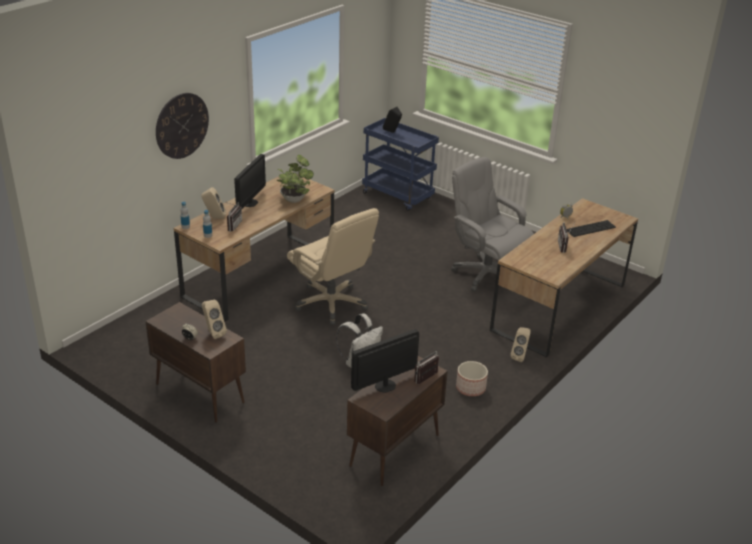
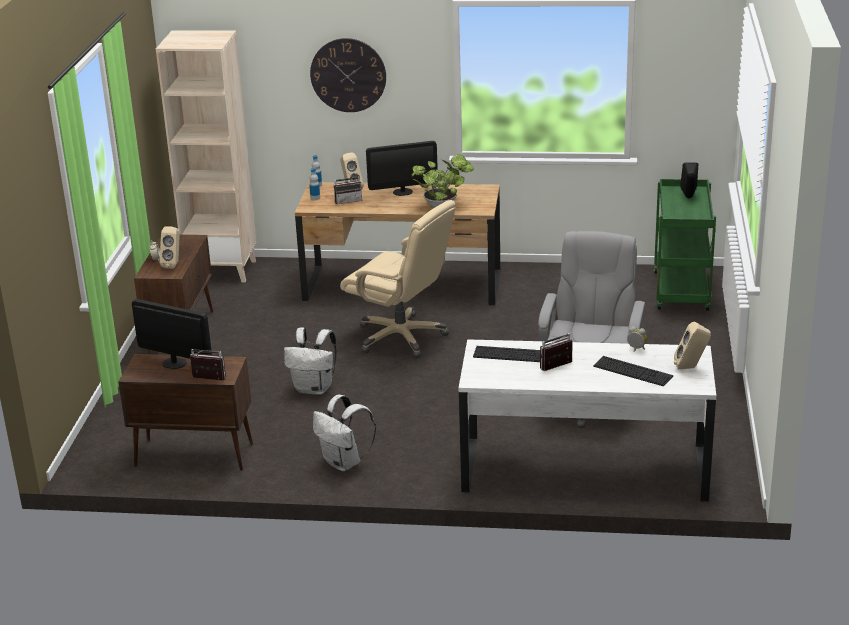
camera: 60 degrees right, 5 degrees down
(122, 338) = (222, 270): none -> beige bookcase
(331, 303) = (402, 337): beige office chair -> beige office chair turned 75 degrees counterclockwise
(398, 196) = (682, 293): blue cart -> green cart
(470, 388) = (344, 463): planter -> white backpack
(520, 356) = (441, 475): beige speaker -> beige speaker (691, 368)
(534, 254) = (512, 354): none -> keyboard
(559, 307) = (584, 469): brown desk -> white desk

